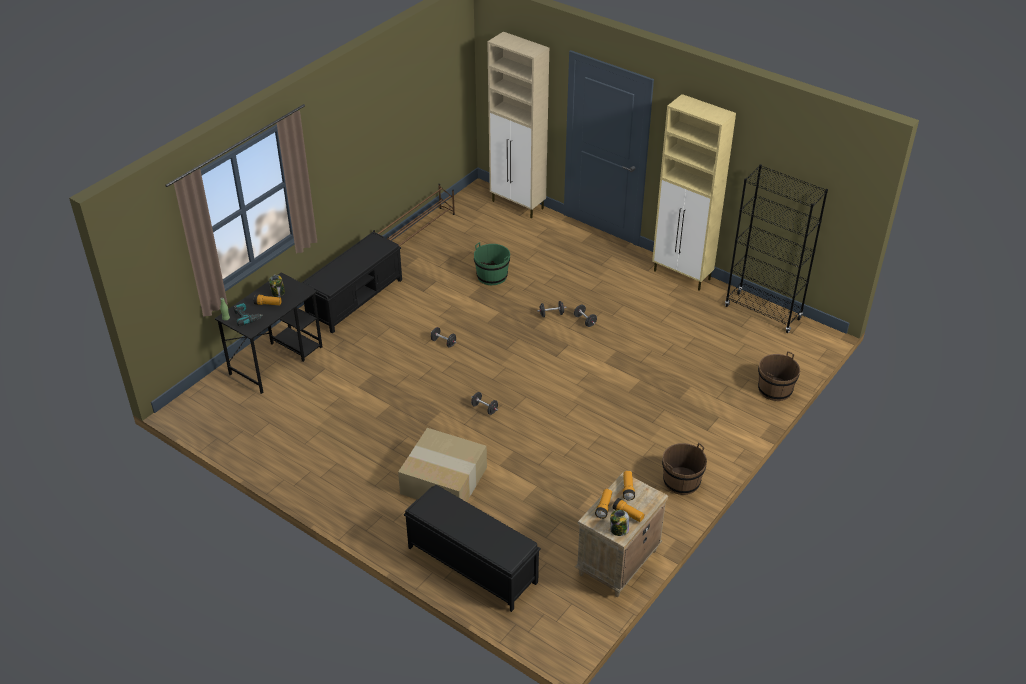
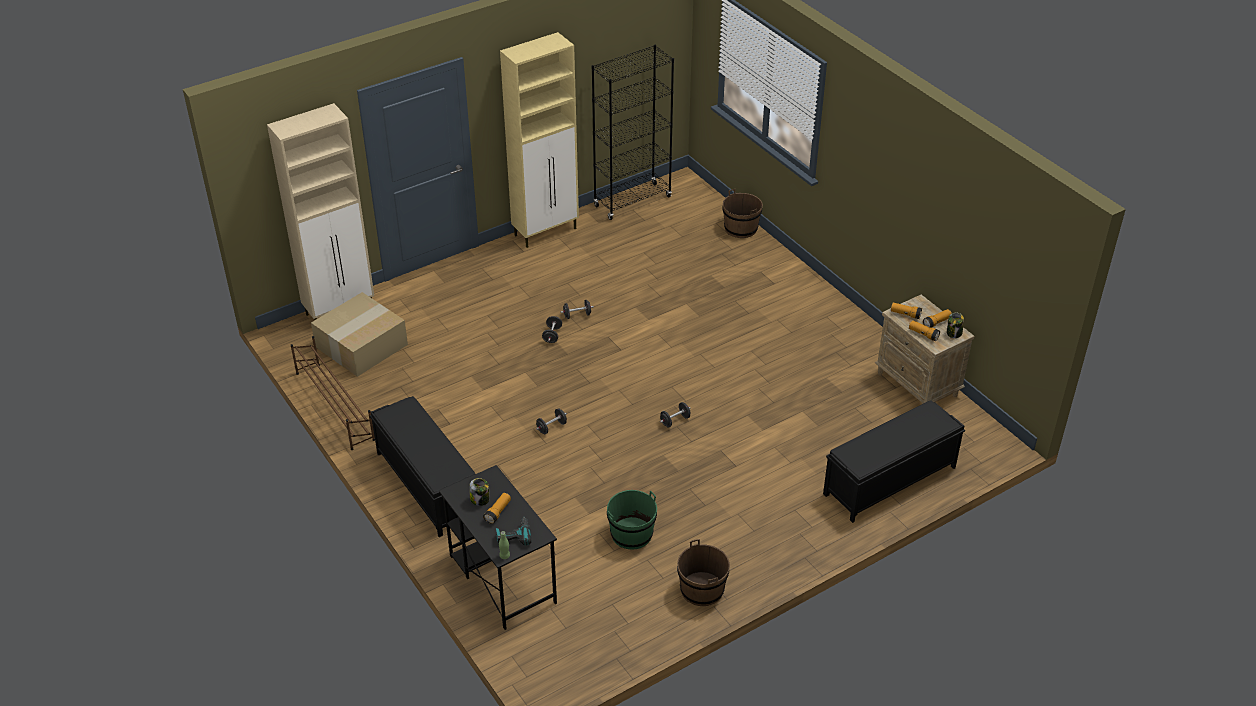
camera: 70 degrees left, 0 degrees up
(442, 481) = (768, 476): cardboard box -> cardboard box (361, 346)
(492, 276) = (458, 362): green bucket -> green bucket (631, 534)
(681, 481) = (833, 318): brown bucket -> brown bucket (702, 589)

